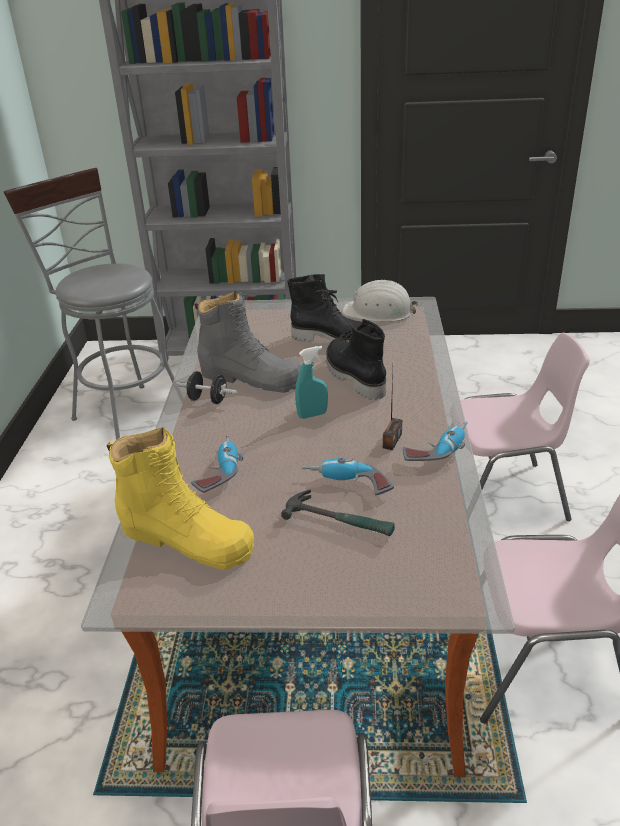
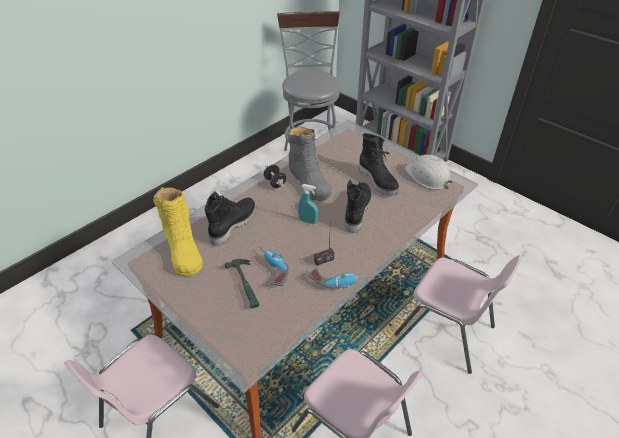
camera: 40 degrees right, 10 degrees up
(218, 471) = (232, 225): power drill -> black boot

